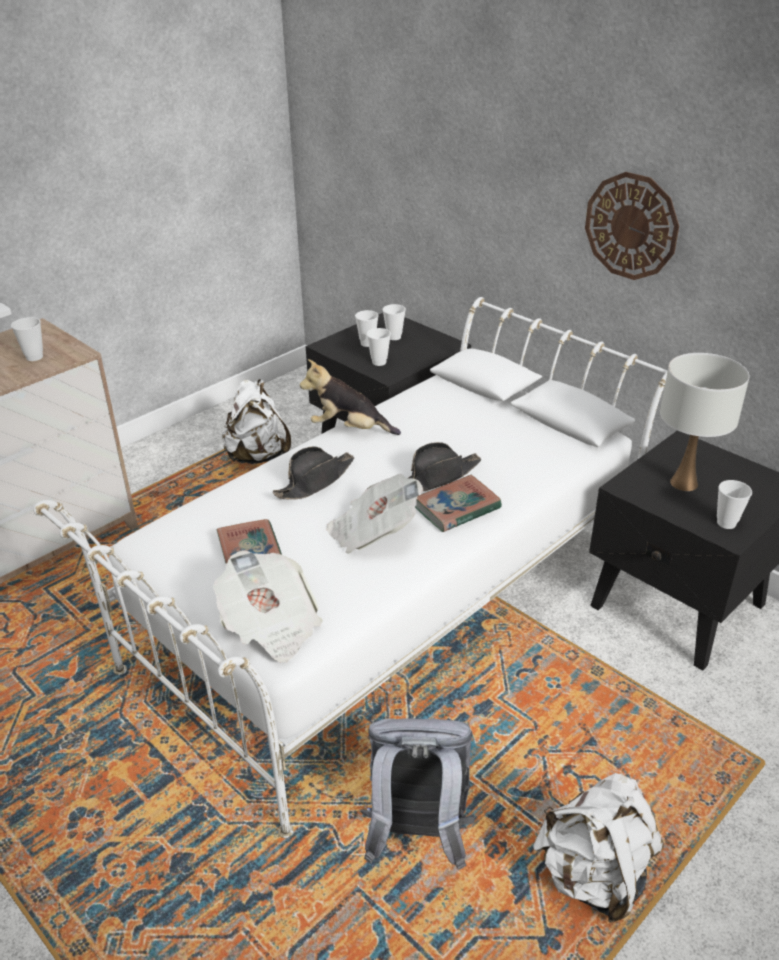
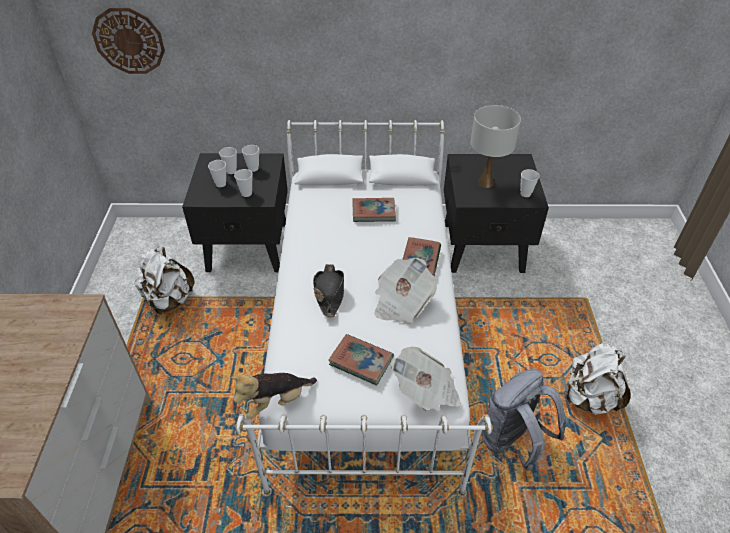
camera: 45 degrees left, 10 degrees up
(34, 357) = (52, 328): cup -> cup (253, 168)
(349, 429) = (301, 248): plush toy -> plush toy (276, 401)
(437, 477) = (387, 248): black hat -> none
(477, 437) = (373, 212): none -> book
(631, 226) = (397, 44): wall clock -> wall clock (129, 41)

